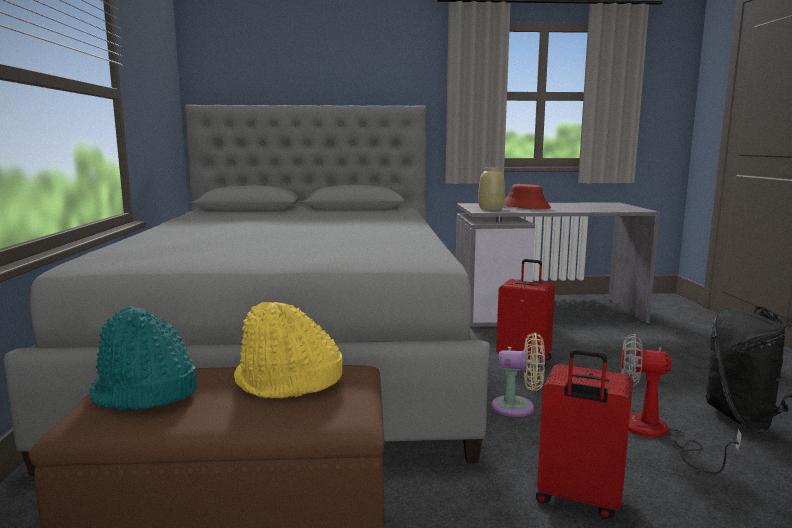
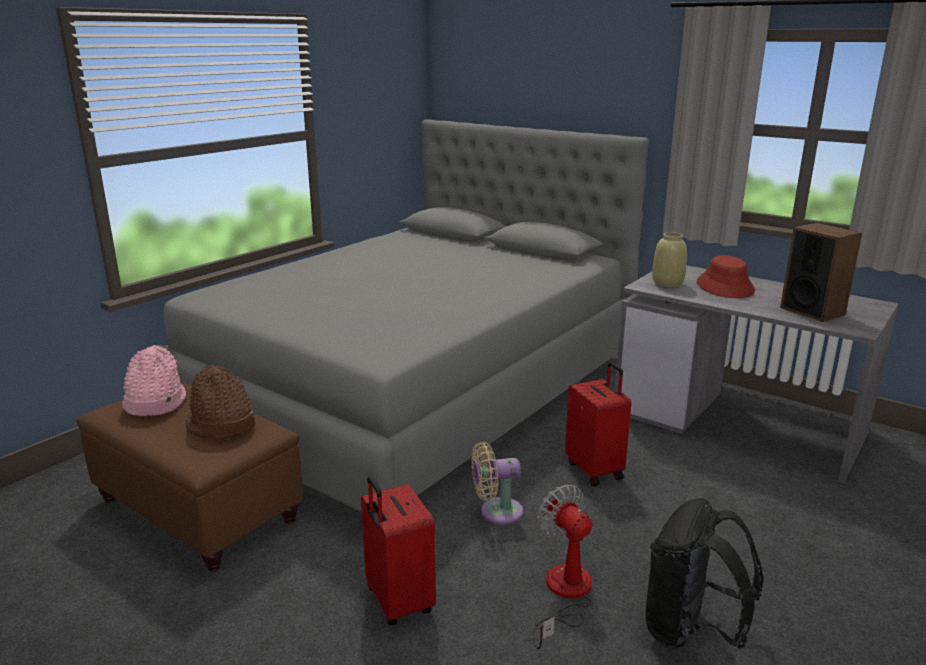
camera: 40 degrees right, 10 degrees up
(144, 393) = (154, 403): turquoise hat -> pink hat
(288, 383) = (221, 425): yellow hat -> brown hat
(518, 407) = (496, 512): beige fan -> beige fan turned 120 degrees clockwise
(598, 208) = (812, 311): none -> speaker

